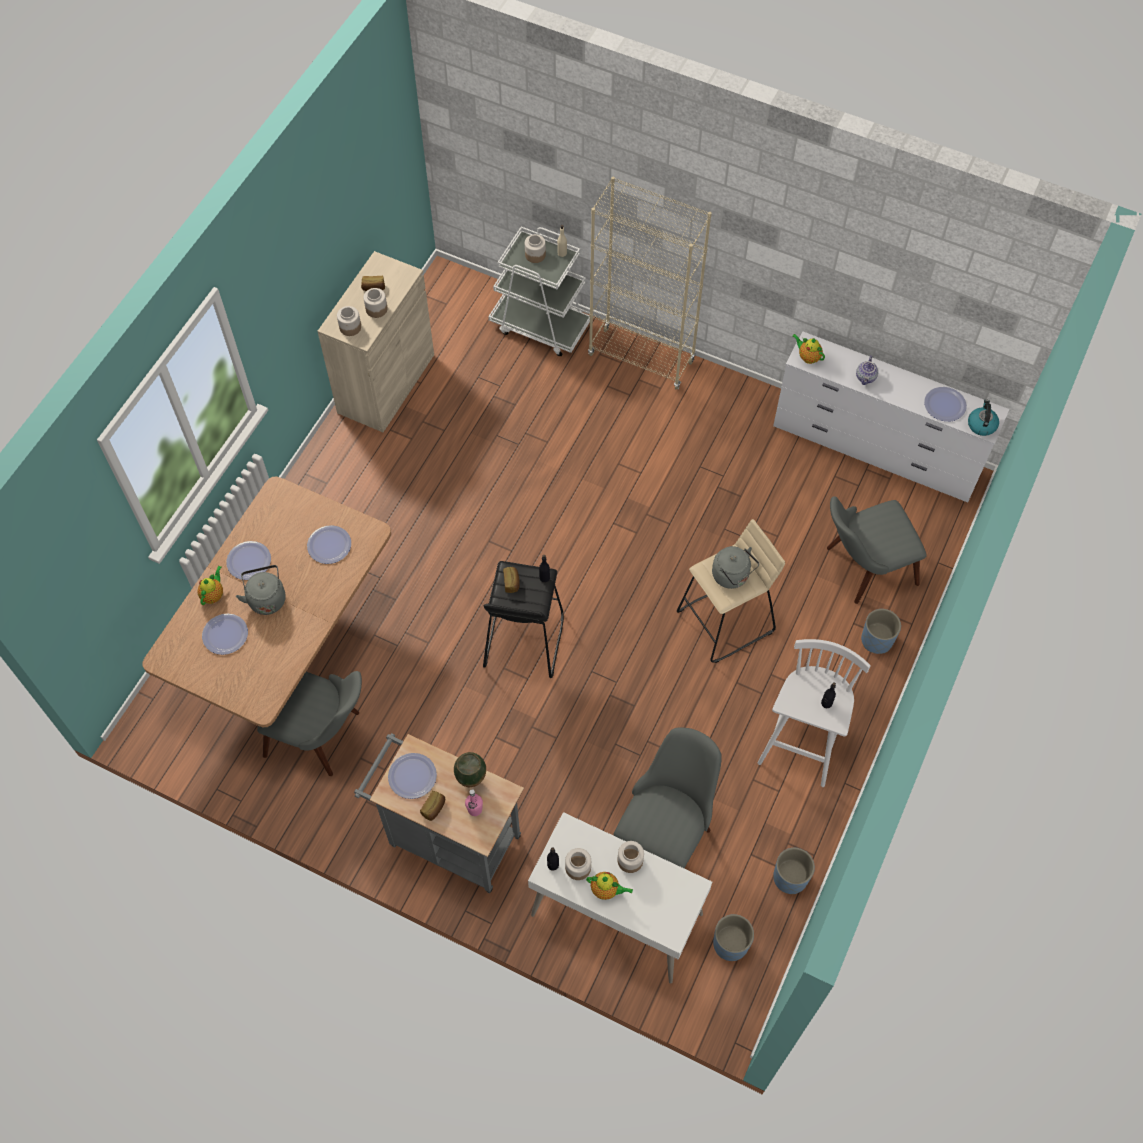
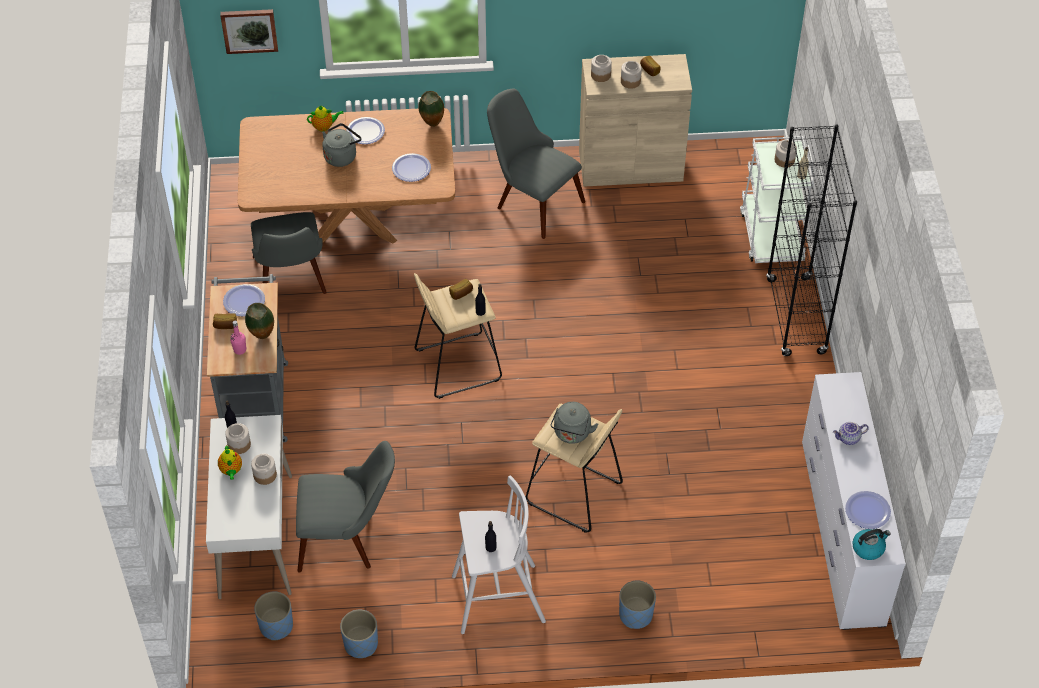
camera: 60 degrees right, 10 degrees down
(86, 585) = (249, 30): none -> picture
(225, 634) = (296, 149): plate -> none
(285, 500) = (432, 125): none -> vase
(523, 641) = (457, 365): black stool -> beige stool
(641, 358) = (796, 317): beige bookcase -> black bookcase
(807, 357) = (835, 387): teapot -> none
(861, 569) = (701, 572): grey chair -> grey chair (531, 200)

